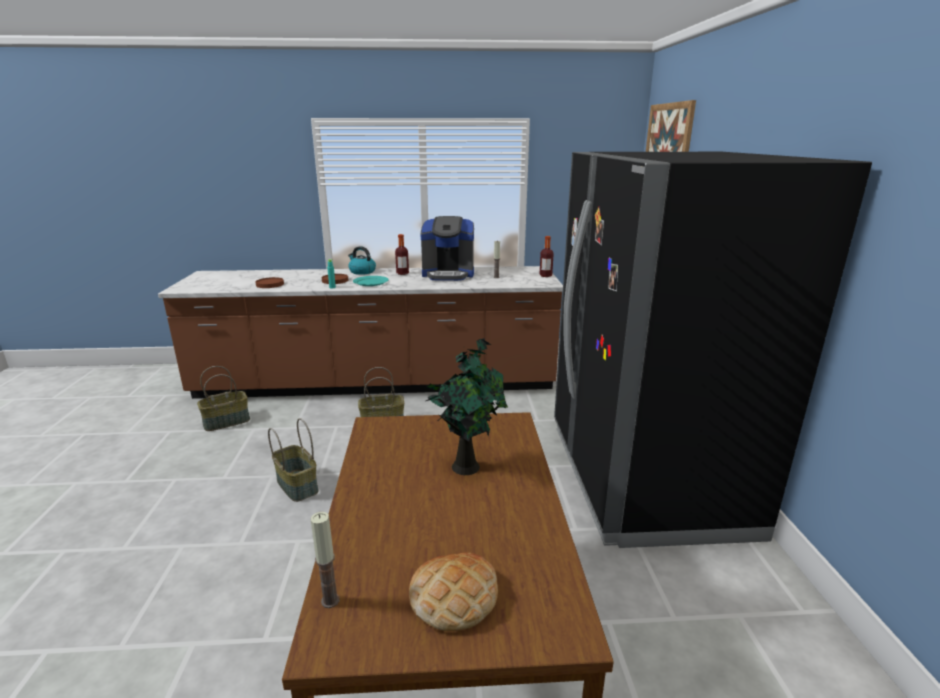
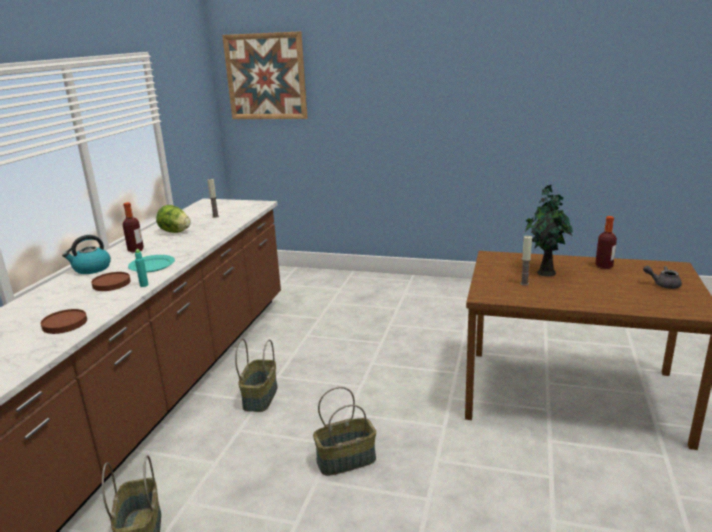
camera: 70 degrees left, 0 degrees up
(330, 600) = (675, 311): candle -> candle (524, 283)
(448, 274) = (175, 232): coffee machine -> lettuce
(454, 596) = (663, 284): bread -> grey teapot
(545, 275) = (236, 202): bottle -> bottle (603, 266)
(644, 477) = (421, 297): black fridge -> none

